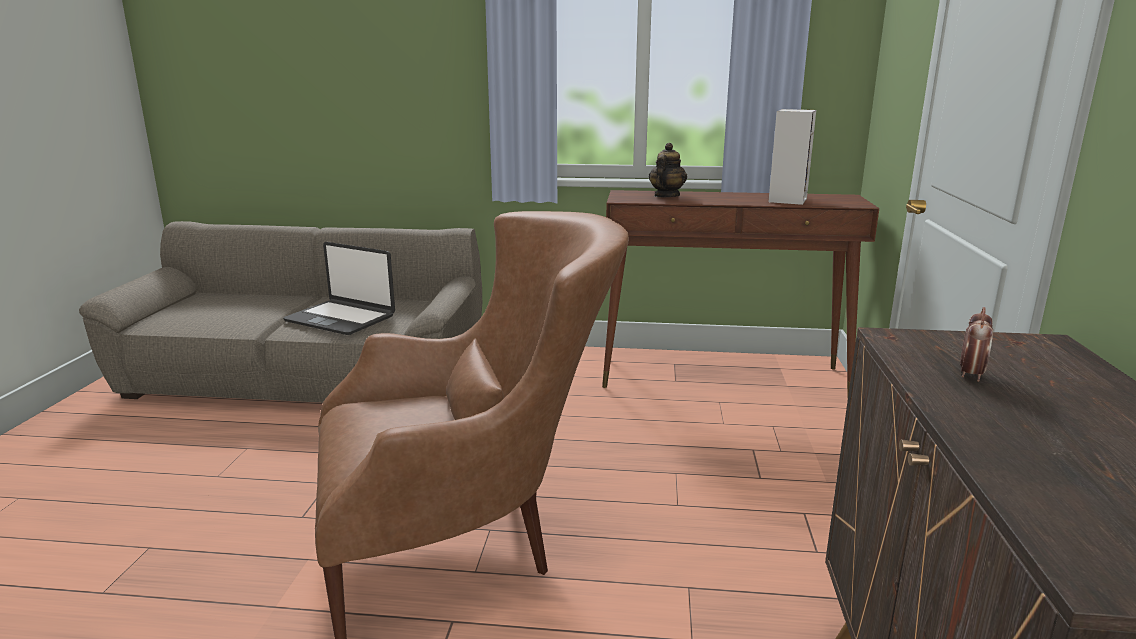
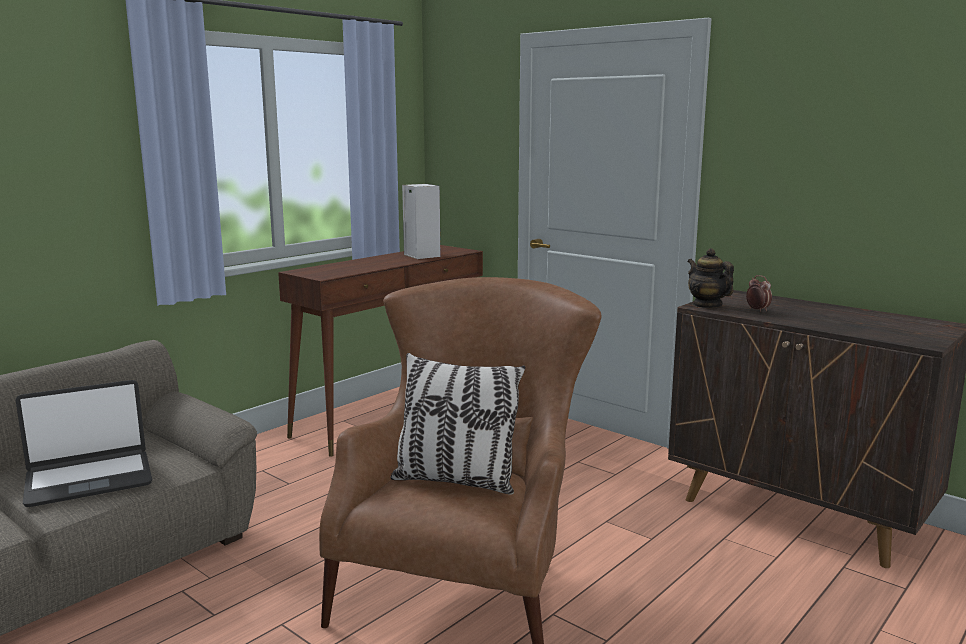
camera: 55 degrees left, 5 degrees down
(411, 422) = (455, 481): none -> pillow
(666, 196) = (340, 268): teapot -> teapot (707, 305)

